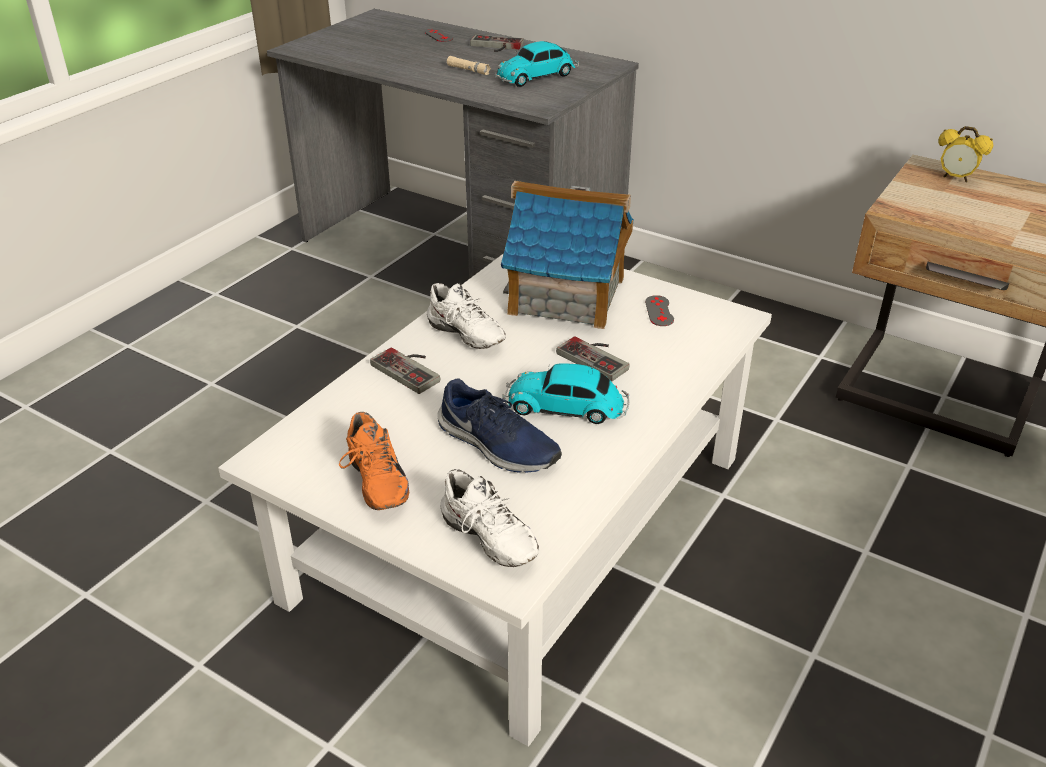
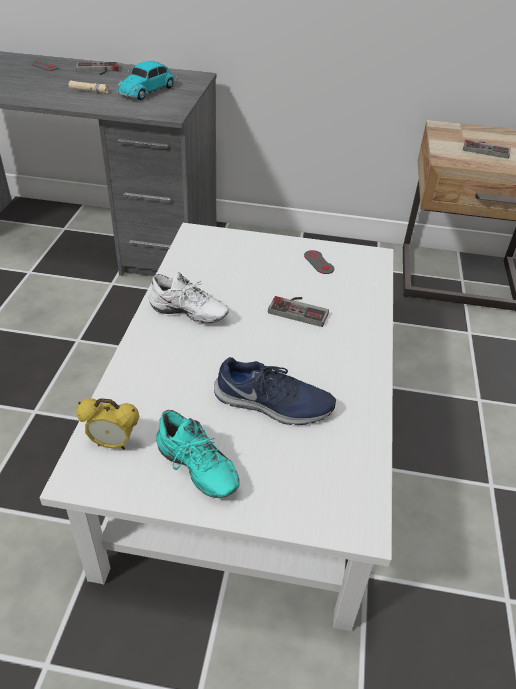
camera: 25 degrees left, 5 degrees up
(373, 483) = (194, 470): orange shoe -> turquoise shoe
(411, 369) = (162, 353): game controller -> game controller (486, 149)
(485, 541) = (318, 496): white shoe -> none
(567, 296) = (246, 263): toy house -> none
(567, 407) = (305, 356): toy car -> none
(955, 178) = (464, 132): alarm clock -> alarm clock (113, 443)

